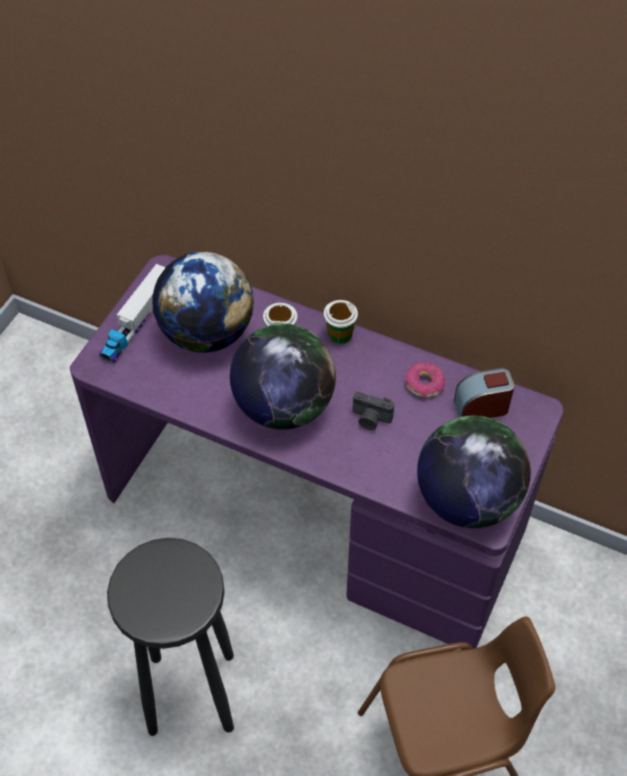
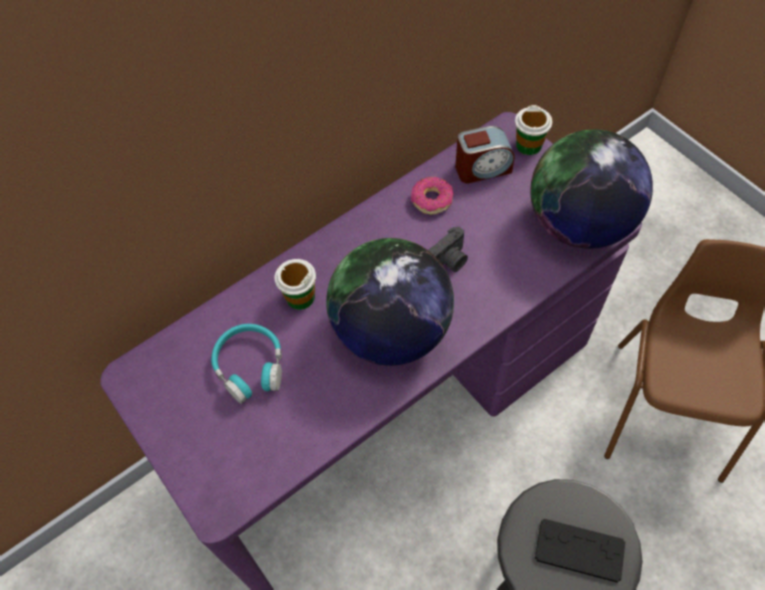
camera: 60 degrees left, 5 degrees up
(137, 321) = (184, 434): toy truck -> none
(165, 595) = (579, 550): none -> black game controller
(207, 333) = (250, 366): globe -> turquoise headphones
(340, 334) = (330, 243): cup -> cup (529, 145)
(481, 407) = (482, 168): alarm clock -> alarm clock turned 120 degrees counterclockwise

